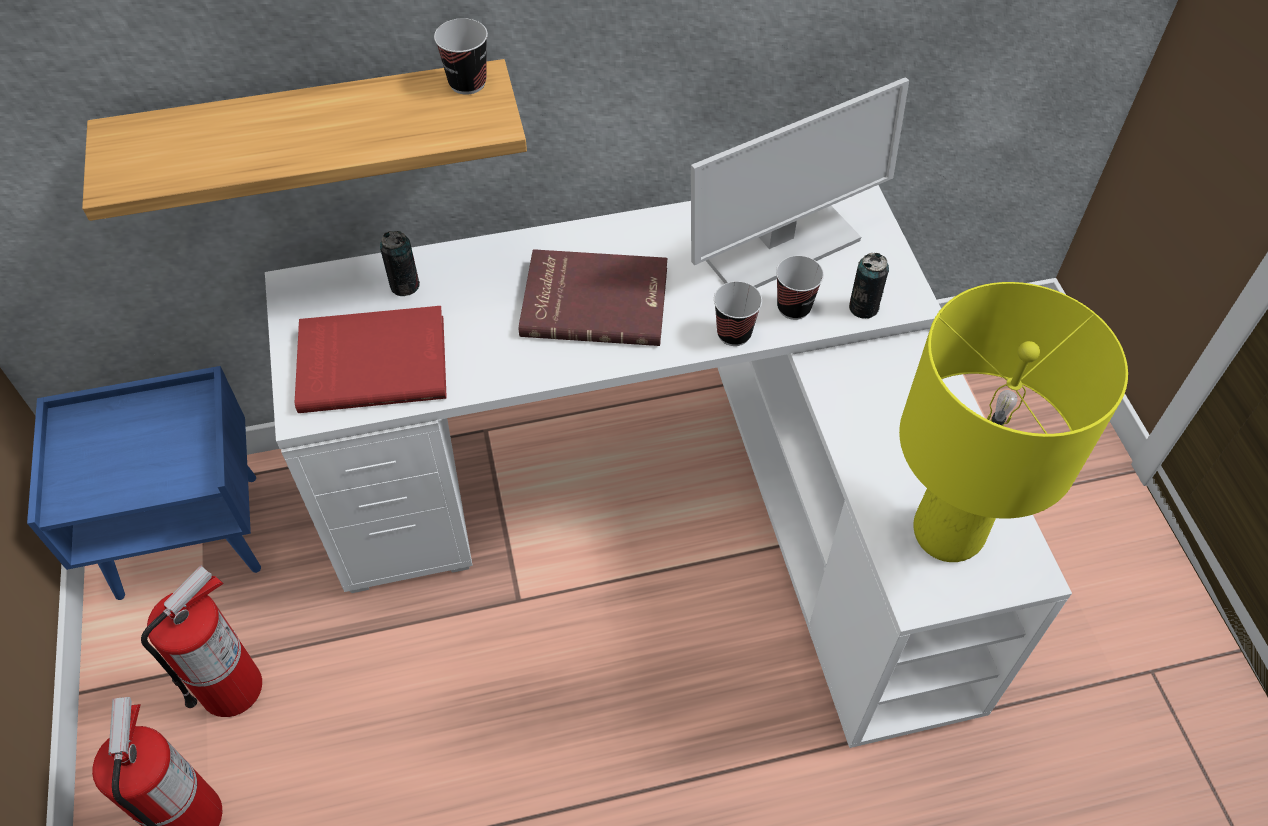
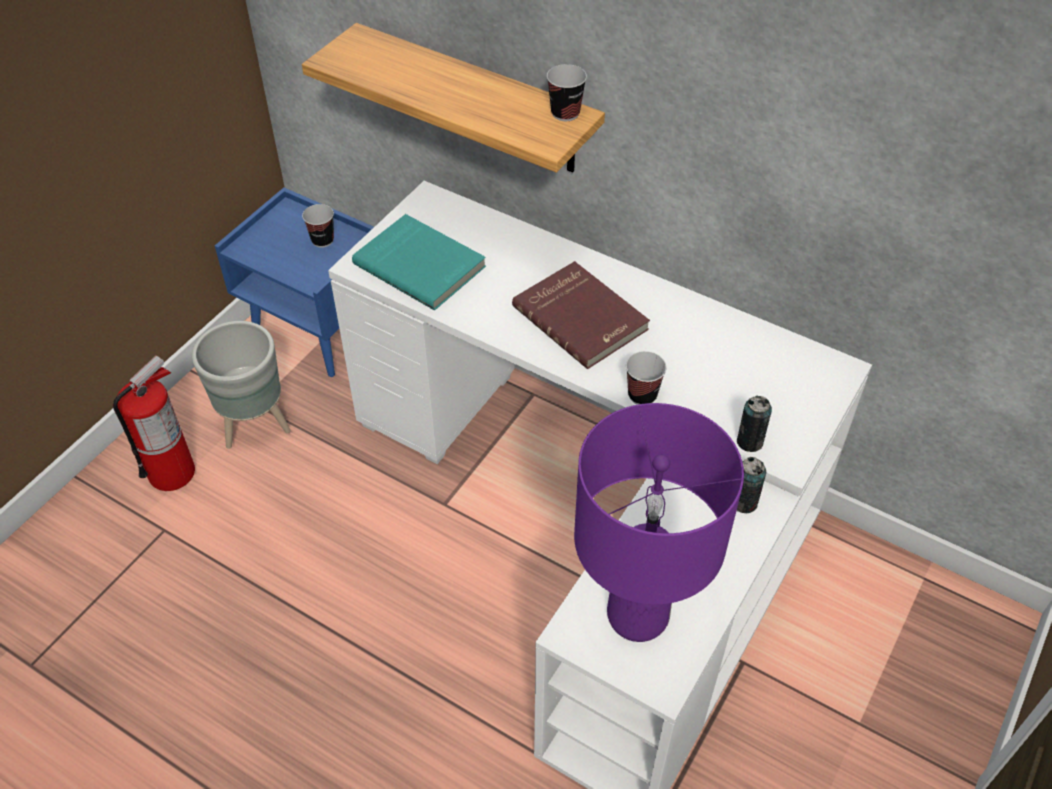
camera: 45 degrees right, 5 degrees down
(232, 687) = (256, 426): fire extinguisher -> grey planter
(373, 361) = (421, 264): red book -> turquoise book
(405, 285) = (485, 236): can -> can (744, 502)
(778, 247) = (739, 366): monitor -> none
(793, 307) = (701, 408): cup -> cup (322, 240)
(946, 534) = (636, 616): yellow table lamp -> purple table lamp

